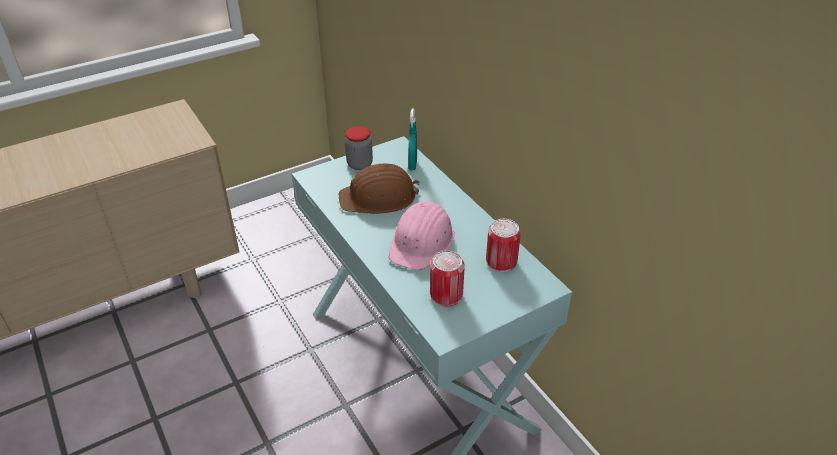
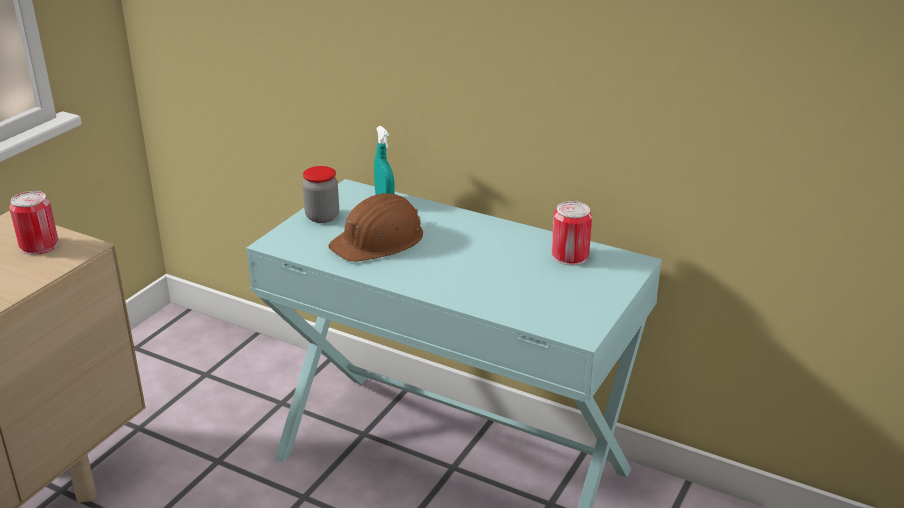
camera: 30 degrees left, 10 degrees down
(422, 242) = (471, 264): pink hard hat -> none
(446, 295) = (545, 300): can -> can (39, 245)

